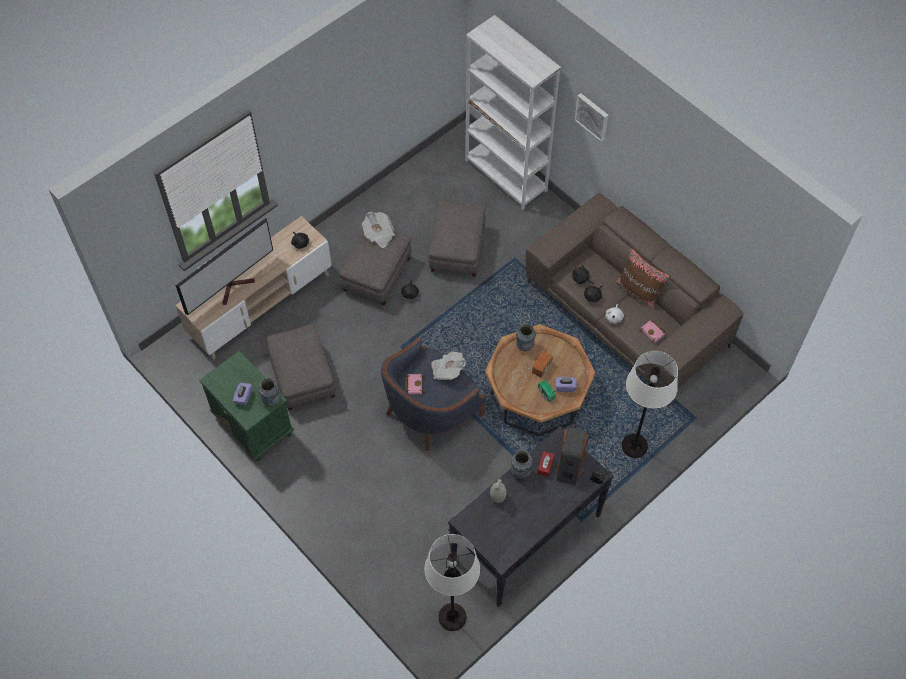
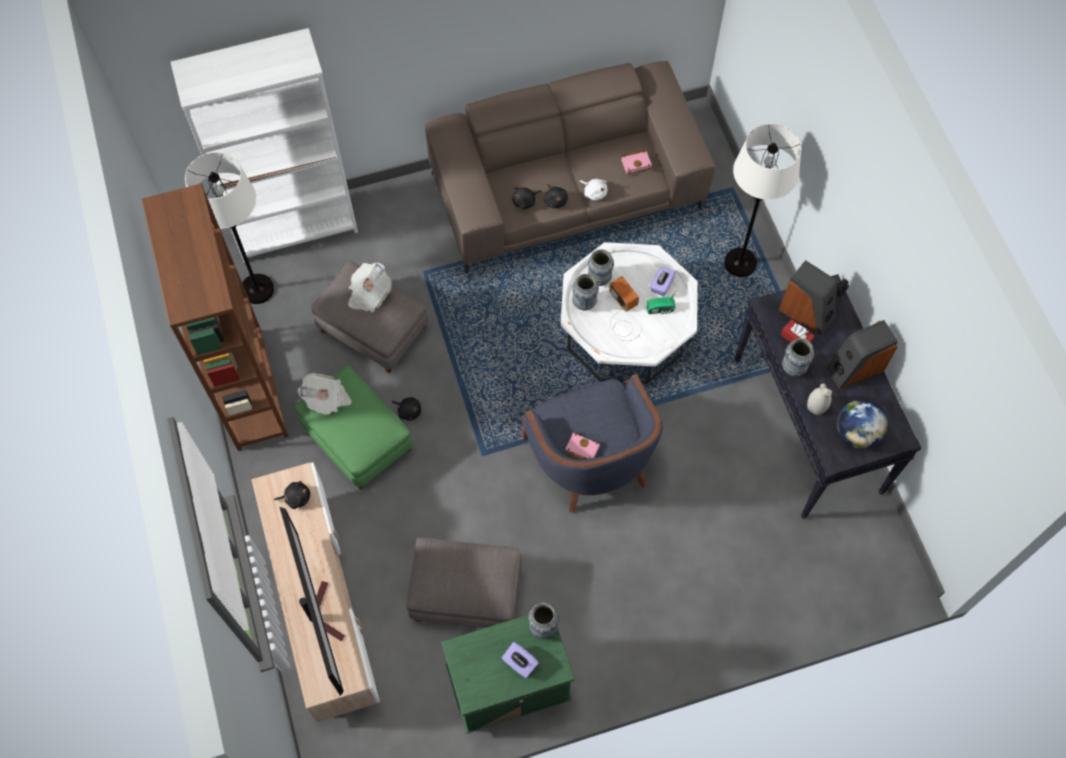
camera: 65 degrees left, 5 degrees up
(376, 274) = (357, 439): grey ottoman -> green ottoman
(380, 203) = (249, 389): none -> brown bookcase
(447, 370) = (579, 402): newspaper -> newspaper (369, 294)
(452, 617) = (877, 550): white floor lamp -> white floor lamp (257, 289)
(491, 529) = (856, 433): none -> globe
(537, 394) = (625, 331): brown coffee table -> white coffee table
(541, 511) = (854, 368): none -> speaker
(548, 347) = (599, 279): none -> vase
(592, 116) = (378, 44): picture -> none
(639, 291) = (573, 152): brown pillow -> none

